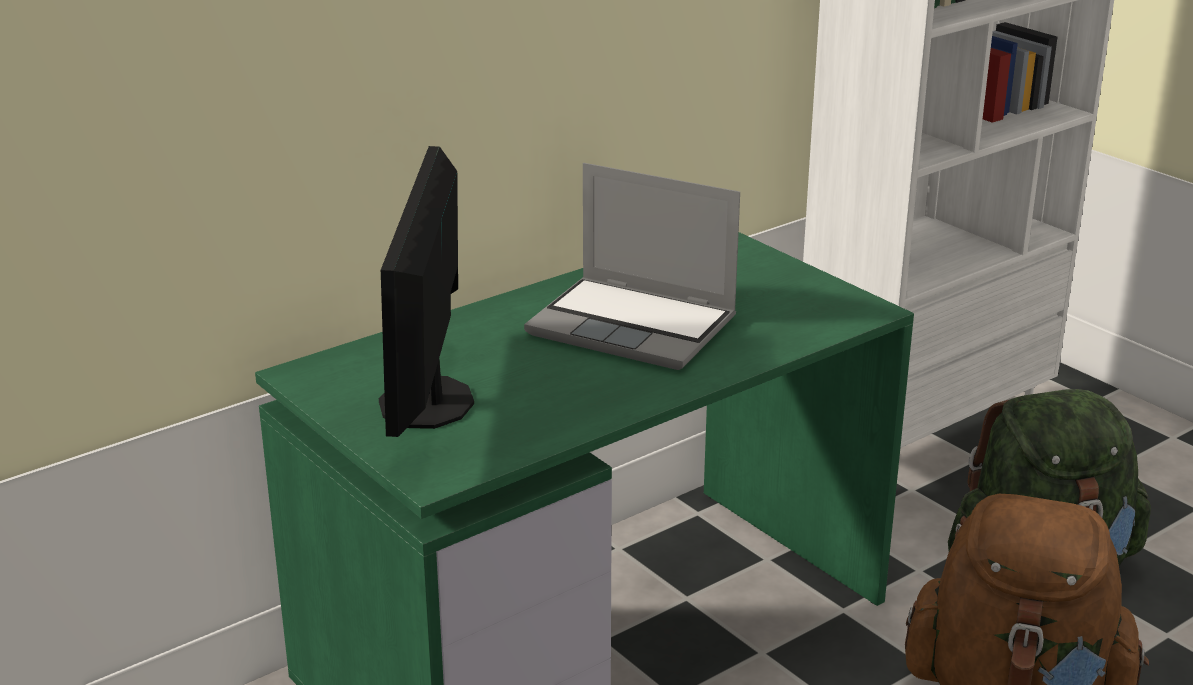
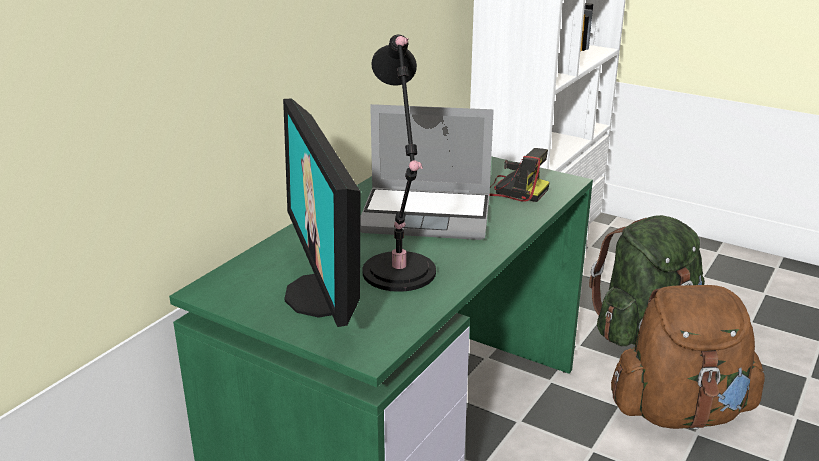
camera: 20 degrees left, 0 degrees up
(537, 397) = (399, 275): none -> black table lamp
(782, 311) = (514, 190): none -> camera

